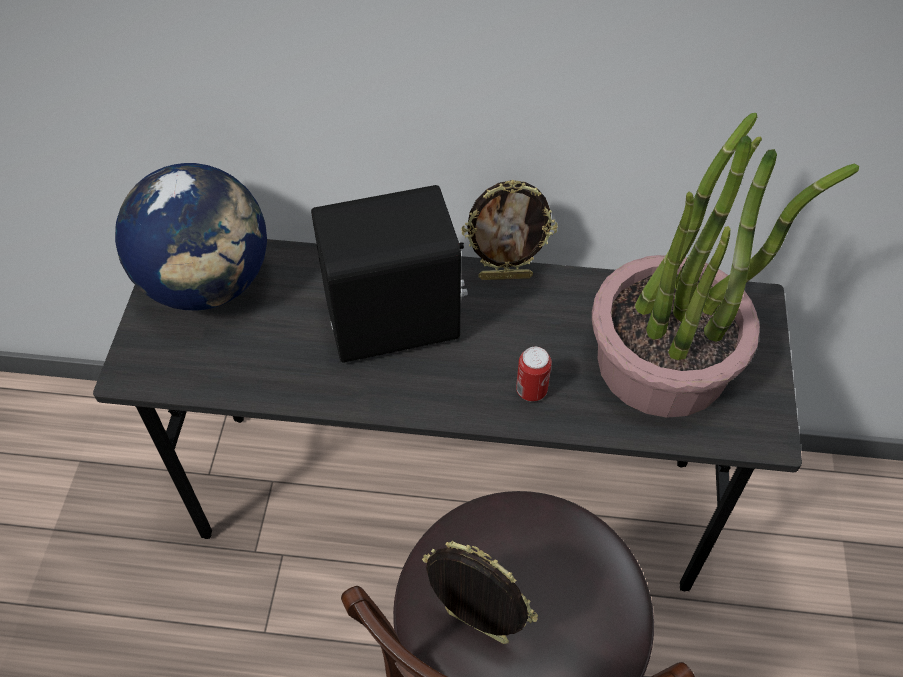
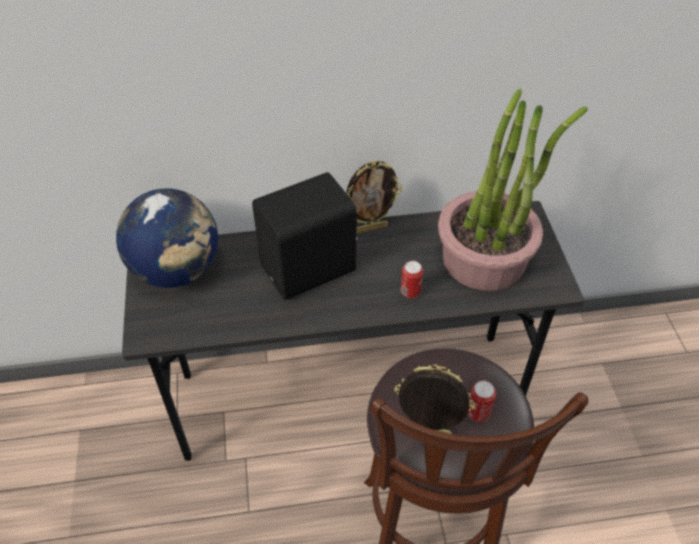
camera: 15 degrees left, 5 degrees down
(562, 616) = (478, 413): none -> can

